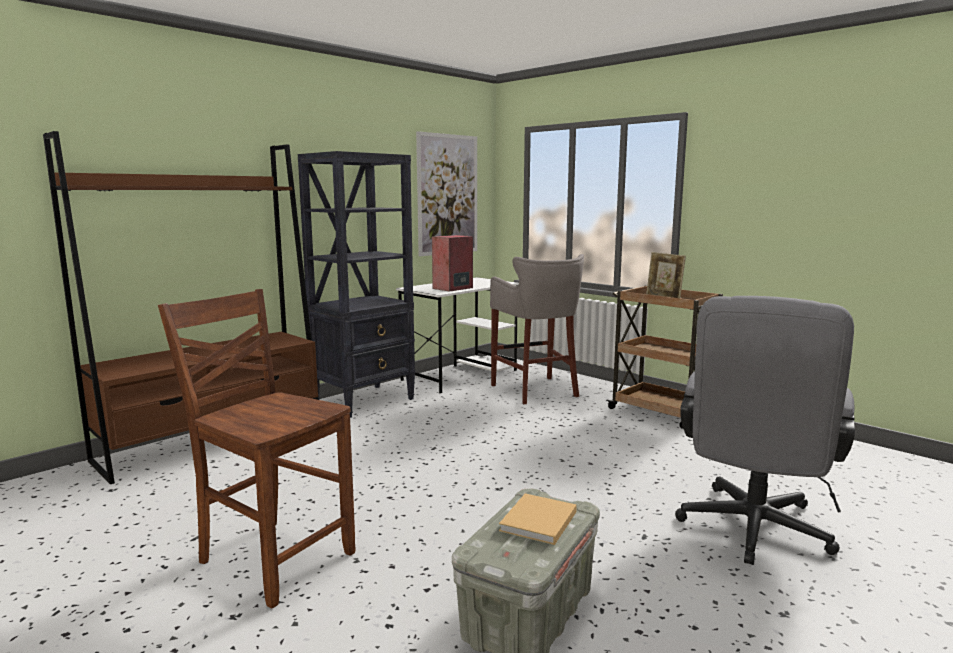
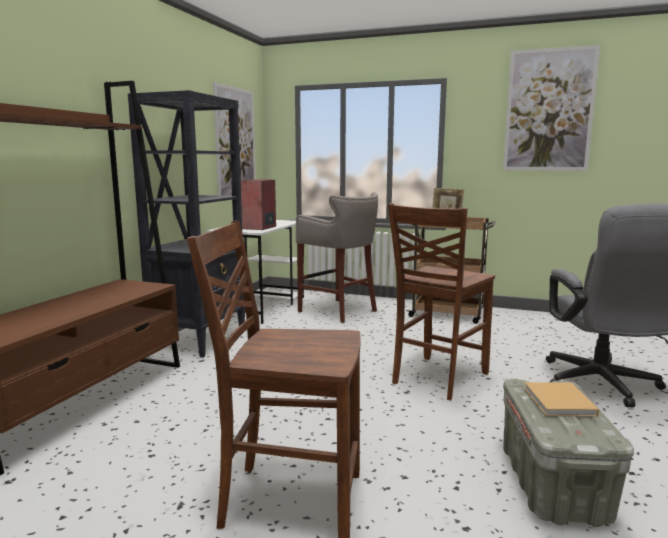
camera: 25 degrees left, 0 degrees up
(550, 481) = (437, 378): none -> brown chair
(816, 152) = (549, 110): none -> picture

